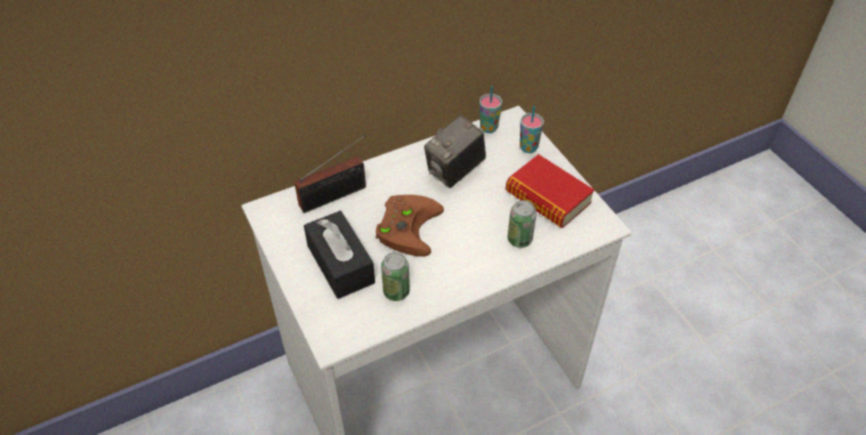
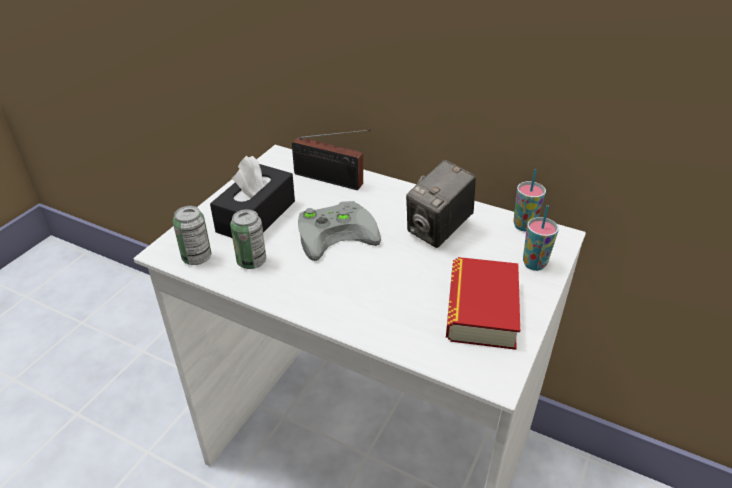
camera: 55 degrees right, 10 degrees down
(406, 225) = (337, 232): brown game controller -> grey game controller
(455, 171) = (438, 230): camera -> camera turned 60 degrees counterclockwise
(519, 239) = (397, 314): can -> can (197, 257)

